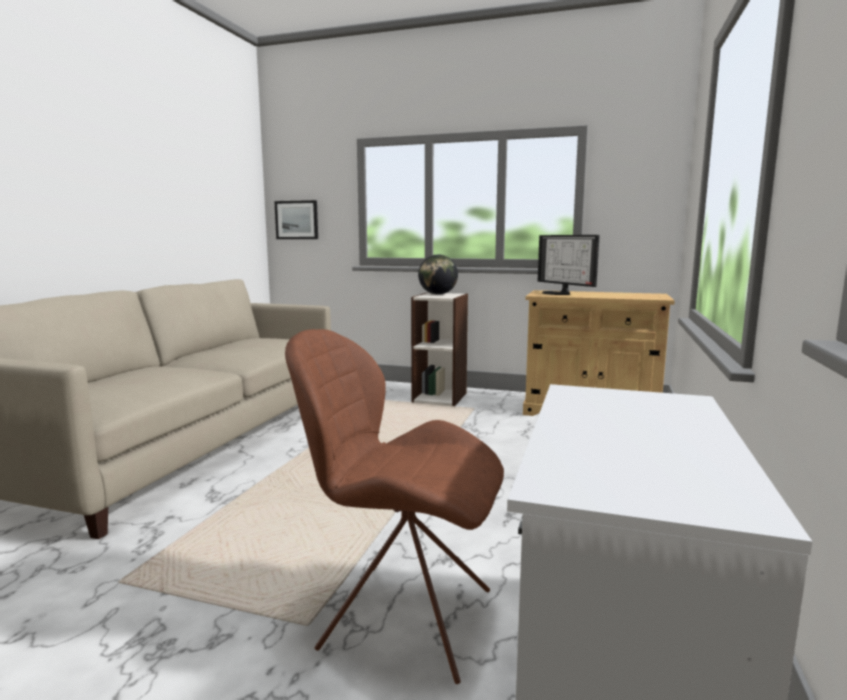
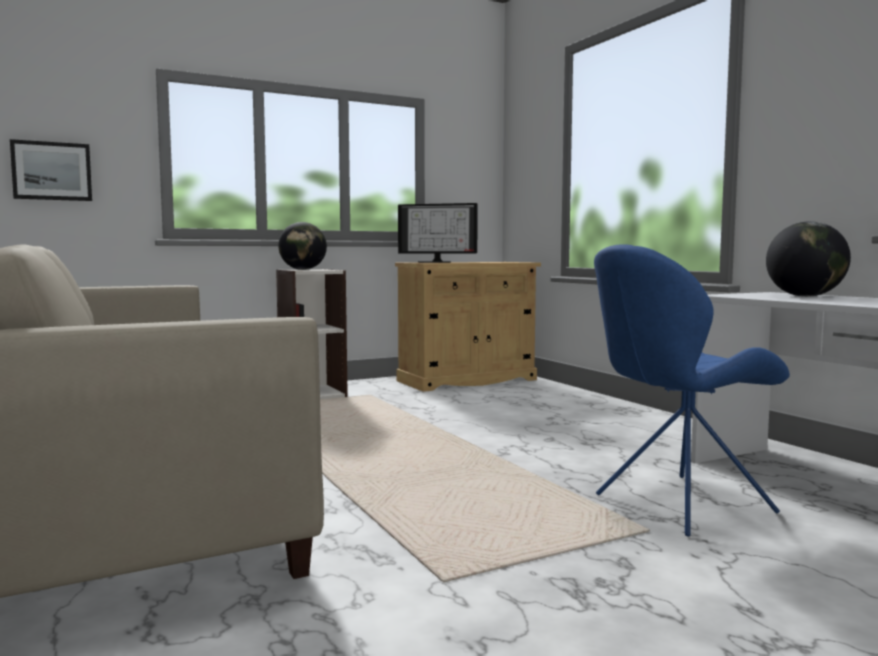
camera: 45 degrees left, 5 degrees down
(401, 616) = (678, 504): brown chair -> blue chair
(652, 419) = (805, 296): none -> globe

